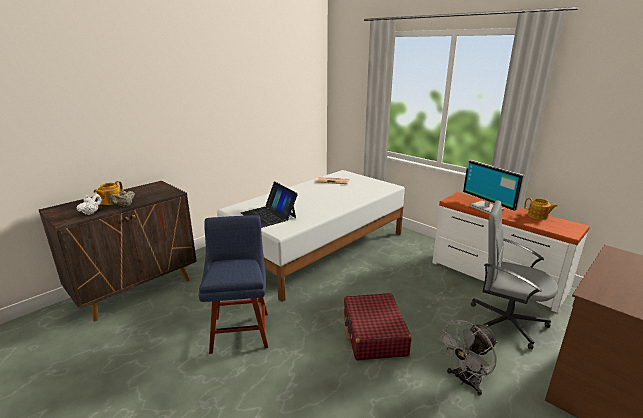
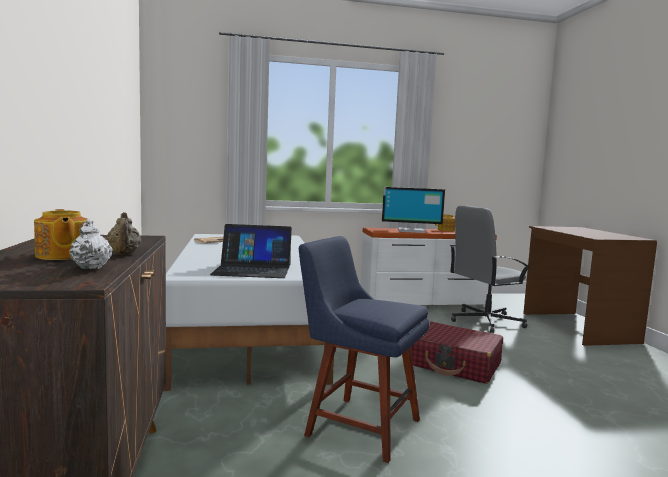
camera: 55 degrees left, 15 degrees down
(465, 381) = (547, 357): grey fan -> none

